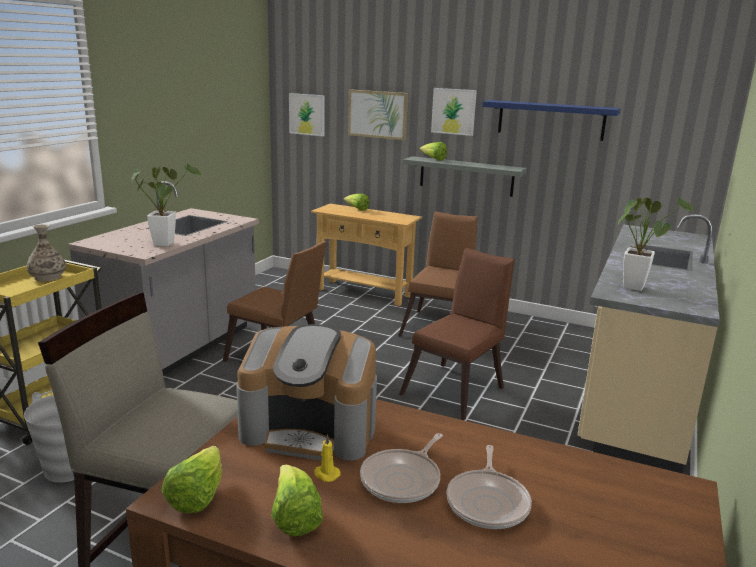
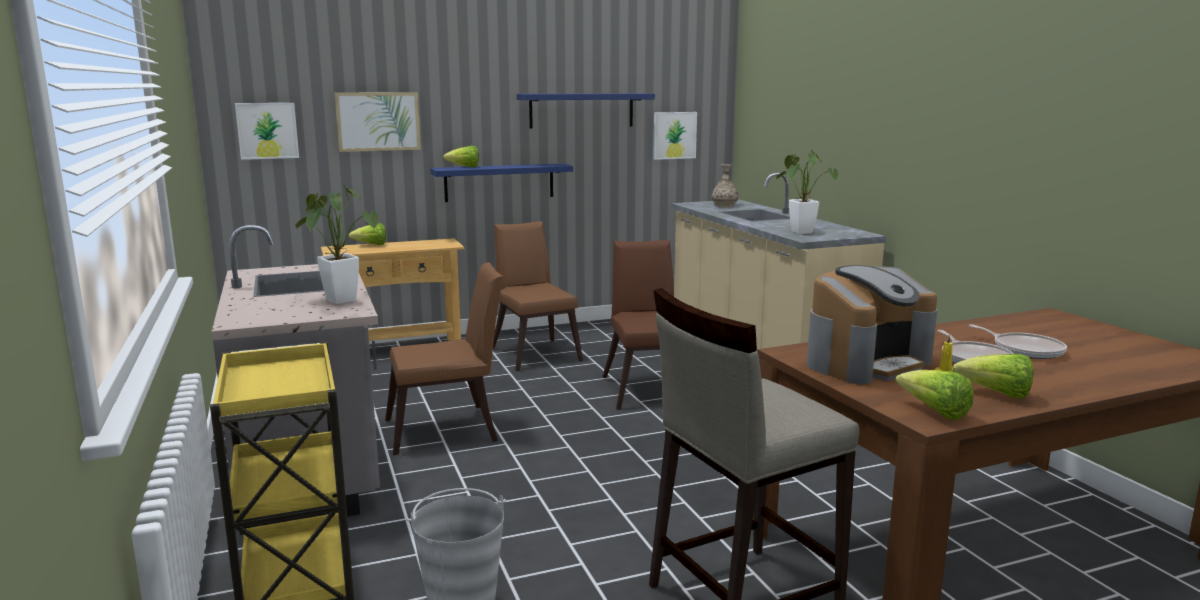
camera: 45 degrees left, 5 degrees down
(48, 277) = (270, 373): vase -> vase (724, 205)
(453, 111) = (476, 110): picture -> picture (674, 135)
(466, 176) = (499, 182): grey shelf -> blue shelf

